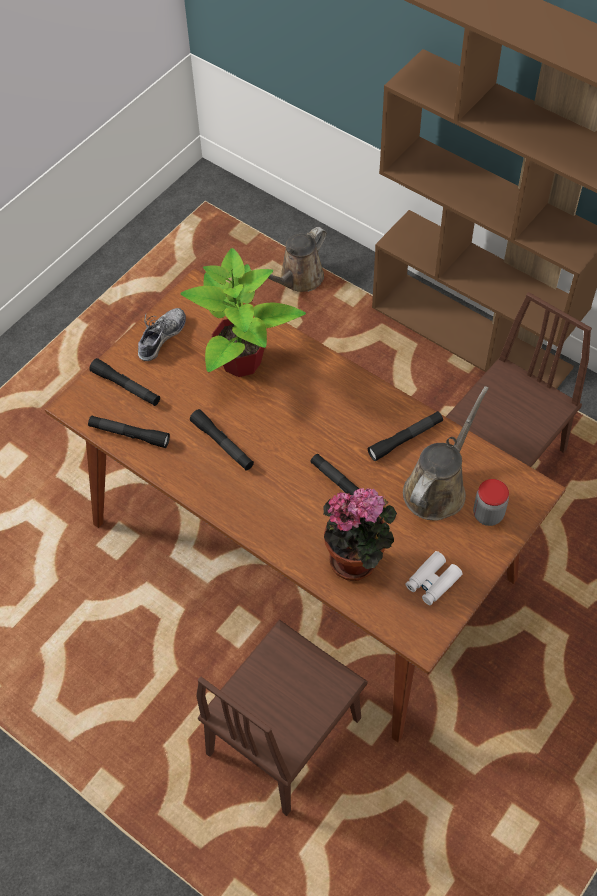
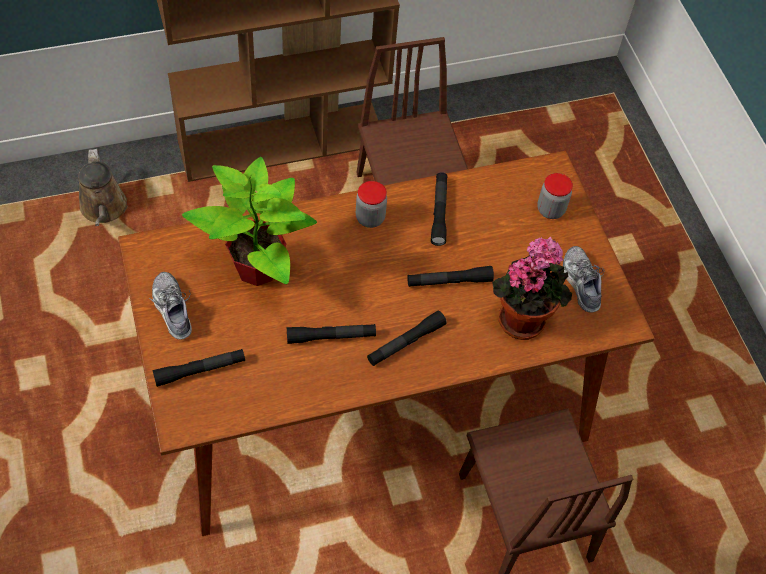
camera: 60 degrees left, 0 degrees up
(129, 435) = (256, 400): black flashlight -> black flashlight (406, 342)
(354, 398) = (370, 218): none -> jar
(432, 582) = (581, 283): white binoculars -> shoe
(438, 488) = (501, 223): brown watering can -> none

